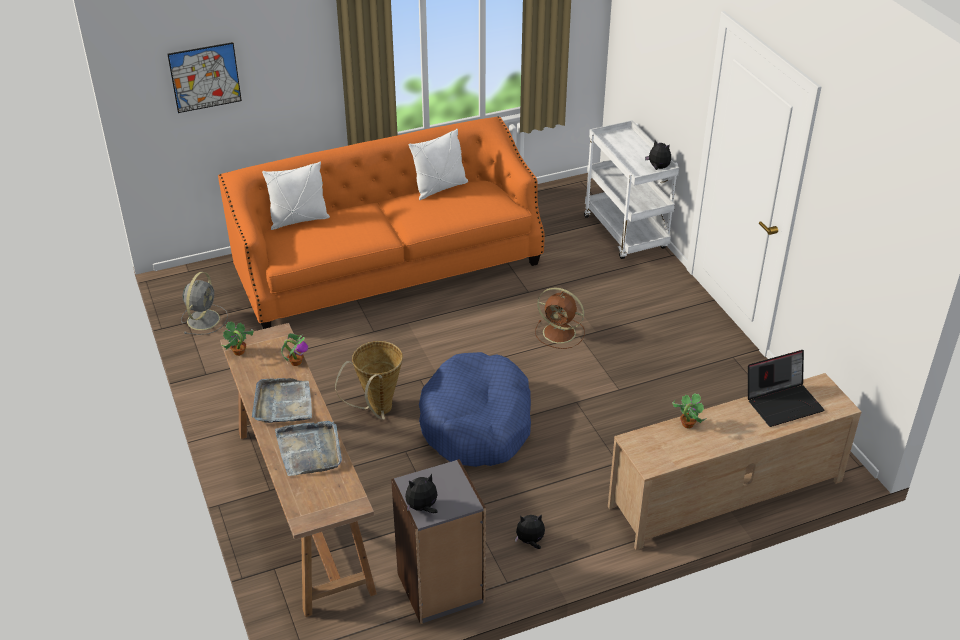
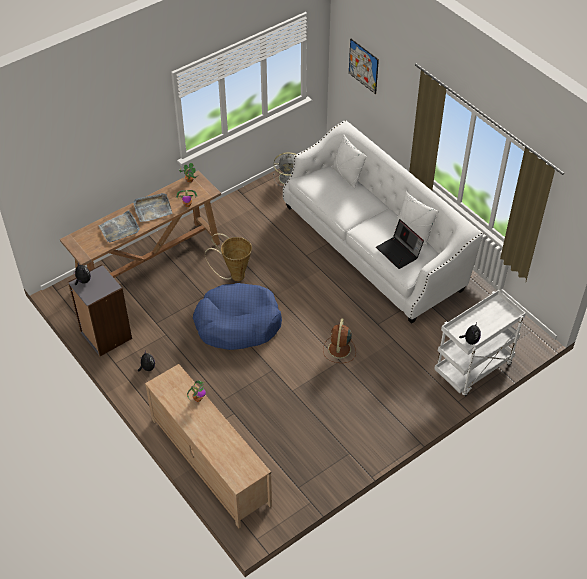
camera: 75 degrees right, 10 degrees up
(388, 267) = (374, 246): orange sofa -> white sofa
(783, 402) = (232, 448): laptop -> laptop (399, 252)

